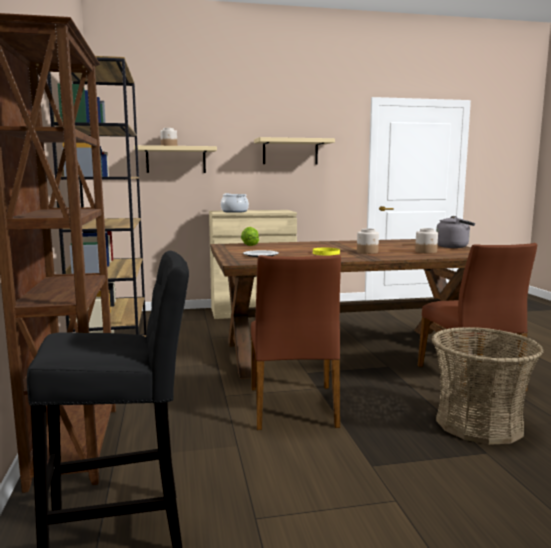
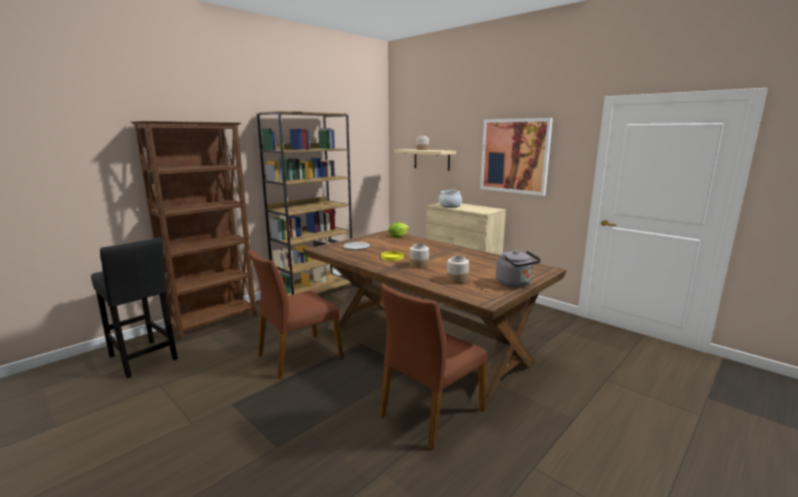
camera: 55 degrees right, 5 degrees up
(290, 152) = (514, 156): beige shelf -> picture
(479, 423) = (328, 434): basket -> none

